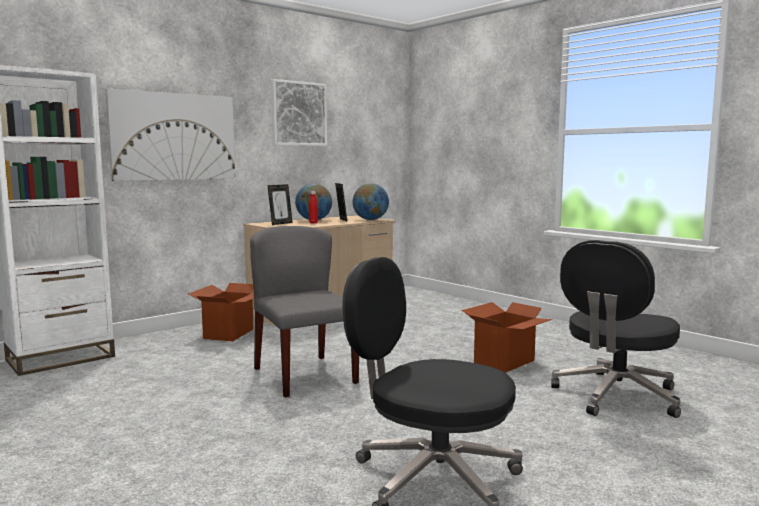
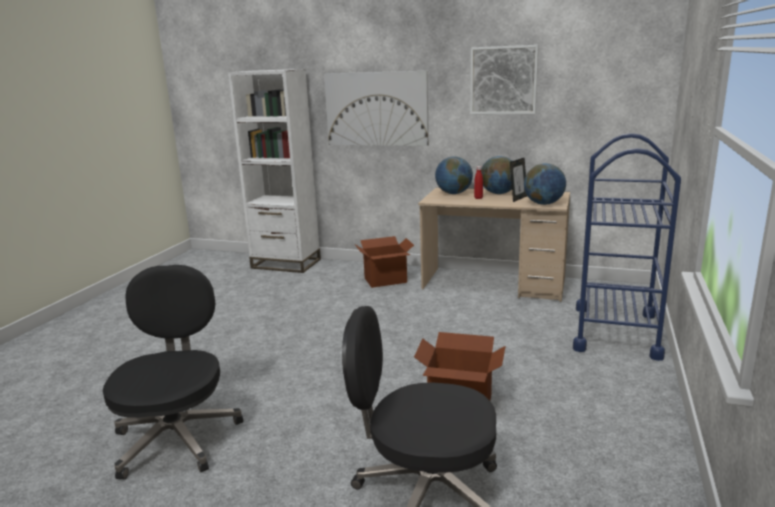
camera: 60 degrees right, 10 degrees up
(280, 223) = (453, 193): picture frame -> globe
(304, 375) = (327, 333): grey chair -> none
(459, 308) = (616, 332): none -> blue cart

